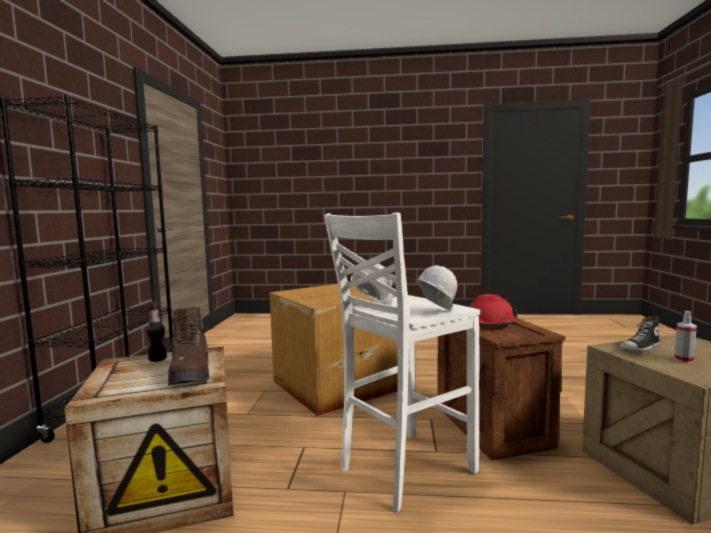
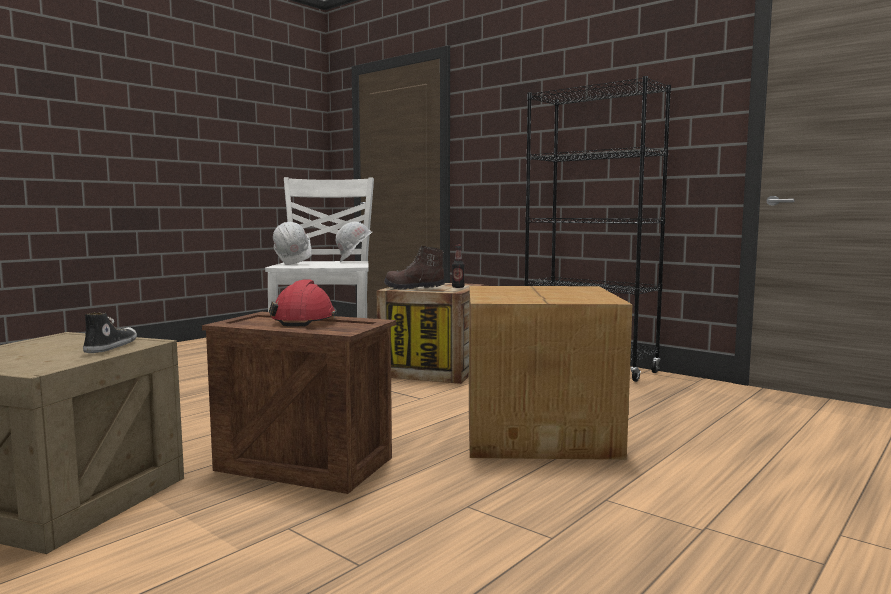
camera: 125 degrees right, 0 degrees up
(683, 360) = (64, 346): spray bottle -> none

